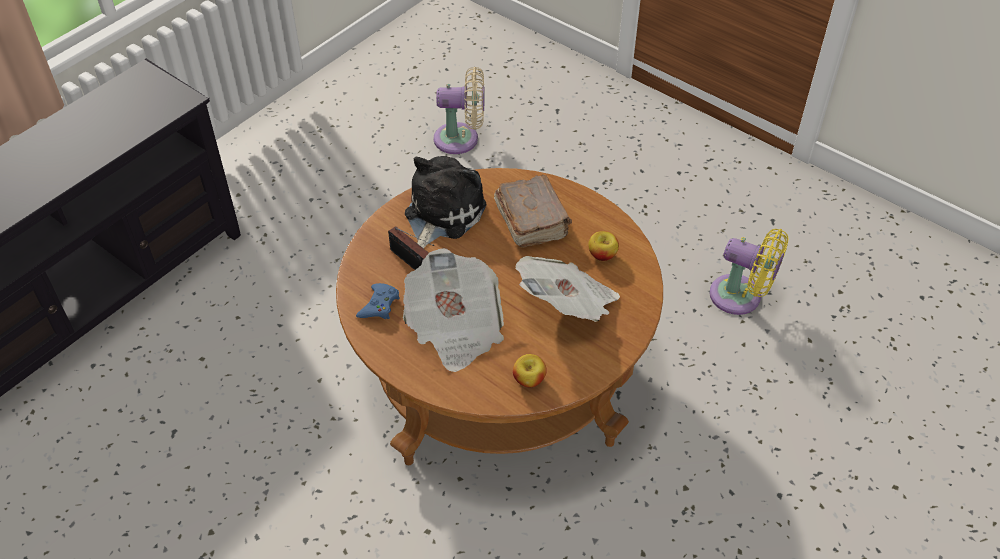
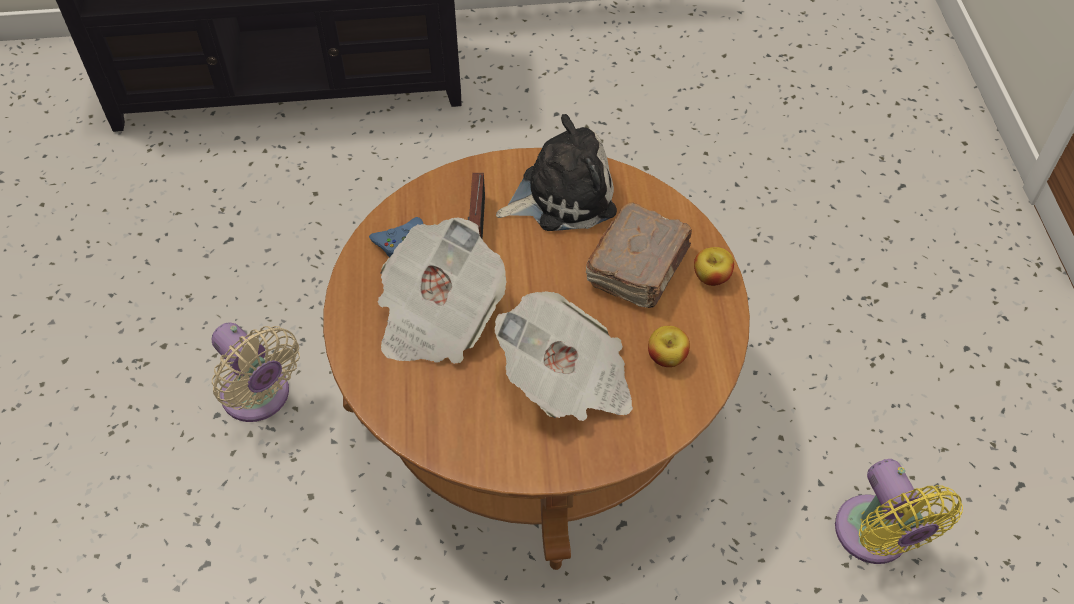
camera: 45 degrees right, 5 degrees up
(461, 139) = (763, 149): beige fan -> beige fan (260, 398)
(529, 379) = (440, 422): apple -> apple (711, 277)

